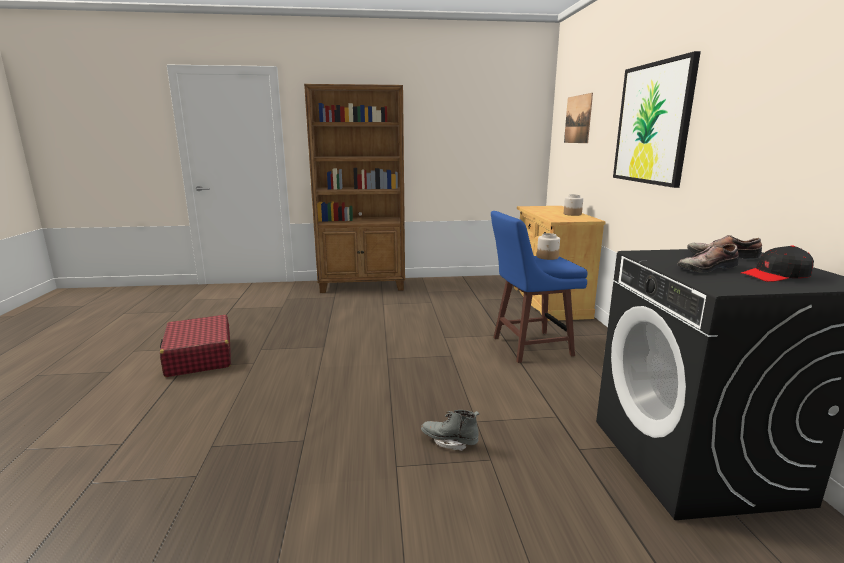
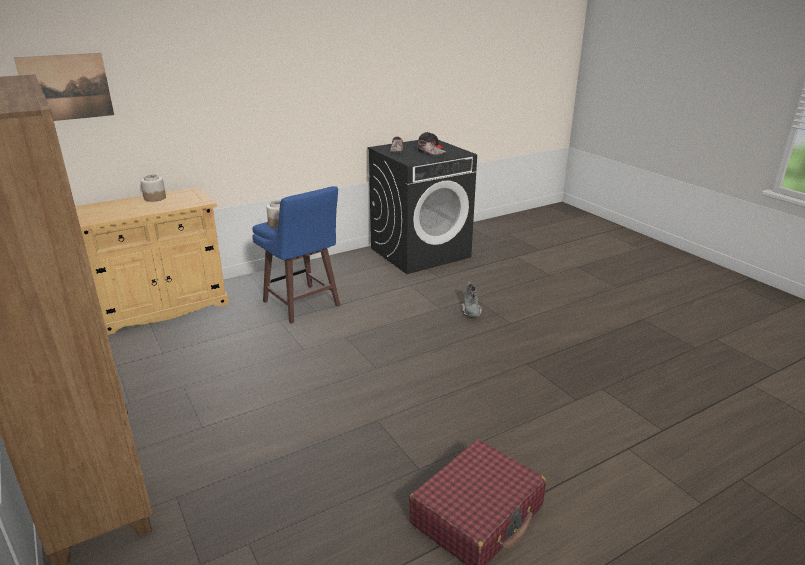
camera: 115 degrees left, 10 degrees up
(652, 123) = (244, 83): picture -> none

